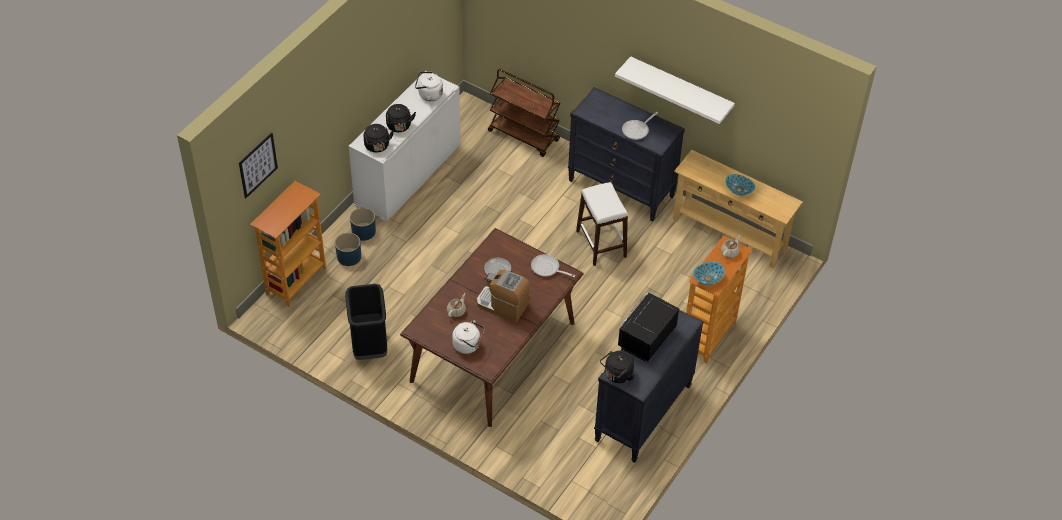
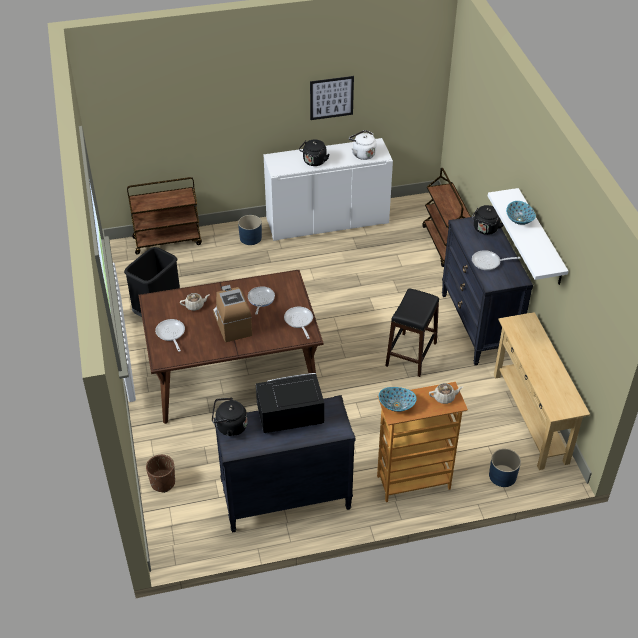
camera: 45 degrees right, 5 degrees down
(258, 165) = (138, 105): picture -> picture (331, 97)
(295, 281) = (168, 240): bookcase -> brown cart
(349, 257) = (220, 247): blue planter -> blue planter (502, 476)
(377, 147) = (281, 166): black kettle -> black kettle (485, 229)
(468, 345) = (171, 334): white kettle -> frying pan
(545, 468) = (163, 483): none -> brown planter
(601, 243) = (411, 354): white stool -> black stool
(739, 190) = (539, 367): bowl -> bowl (519, 219)

